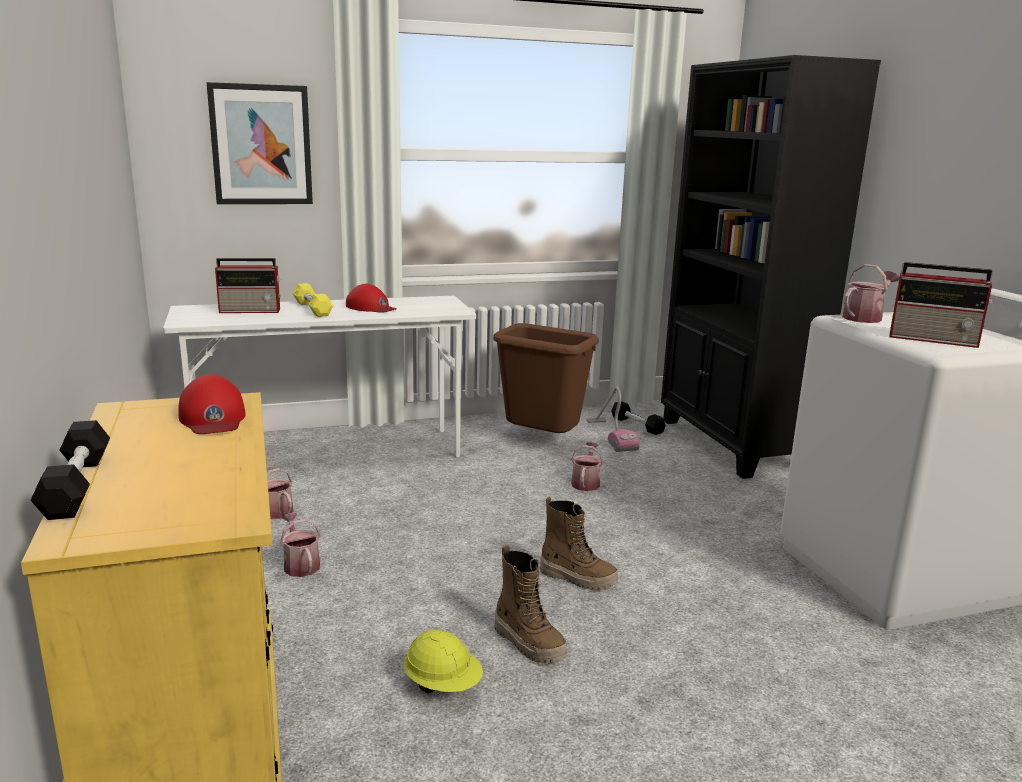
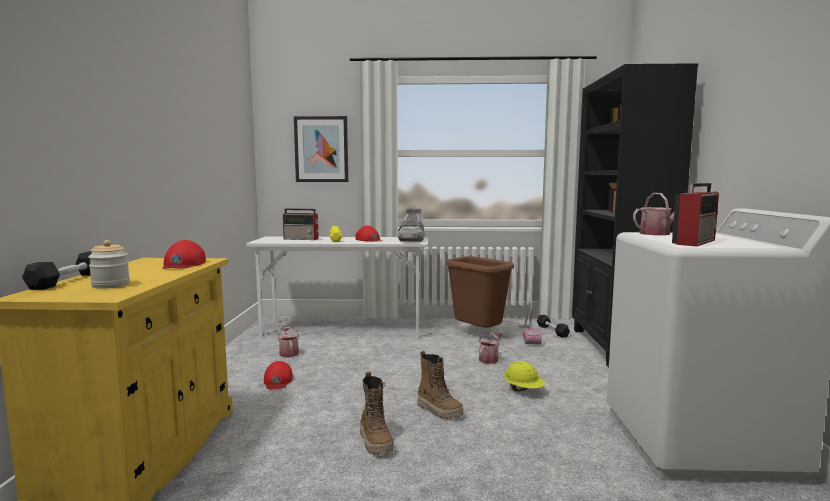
camera: 20 degrees right, 10 degrees down
(182, 490) = (111, 285): none -> jar
(300, 564) = (278, 381): watering can -> red cap
(440, 305) = (412, 240): none -> grey boot
(443, 685) = (301, 456): yellow hard hat -> yellow hard hat (523, 390)
(935, 339) = (695, 242): radio -> radio turned 90 degrees counterclockwise

